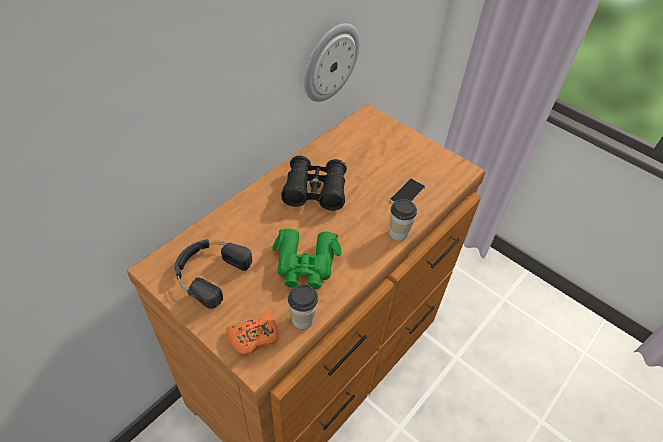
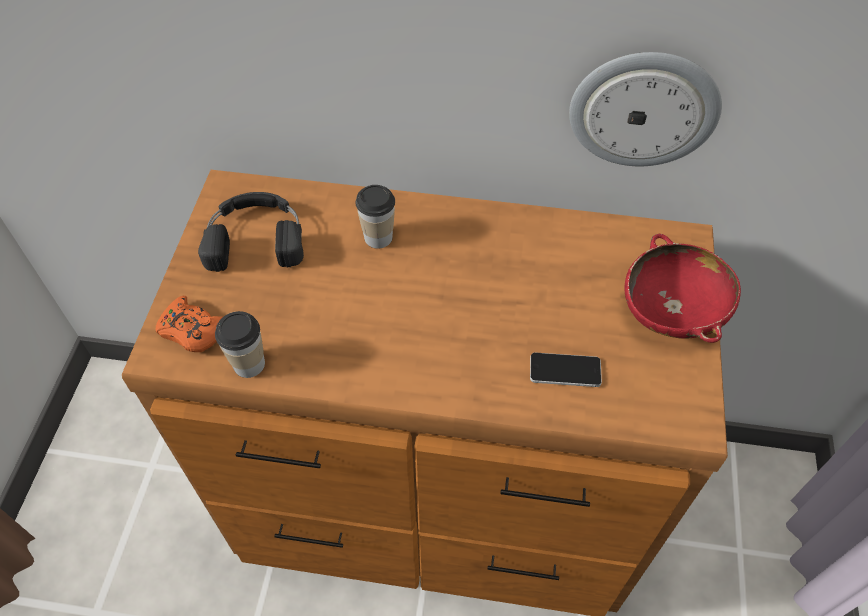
camera: 60 degrees right, 5 degrees up
(305, 264) = (336, 320): green binoculars -> none
(315, 191) = (470, 261): black binoculars -> none
(398, 233) = (476, 397): cup -> cup (378, 237)
(403, 142) = (672, 311): none -> red bowl

